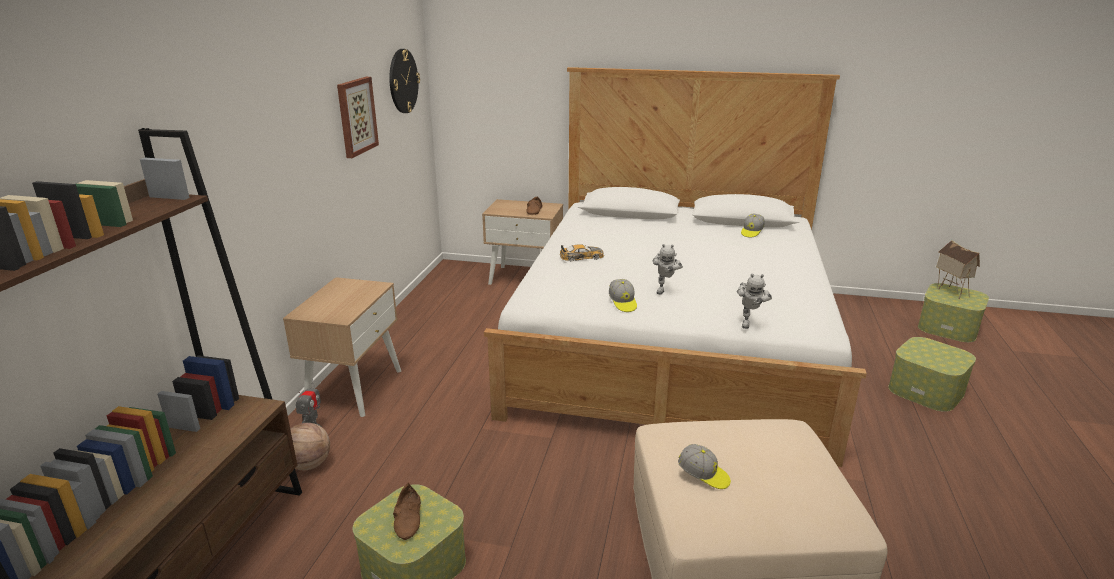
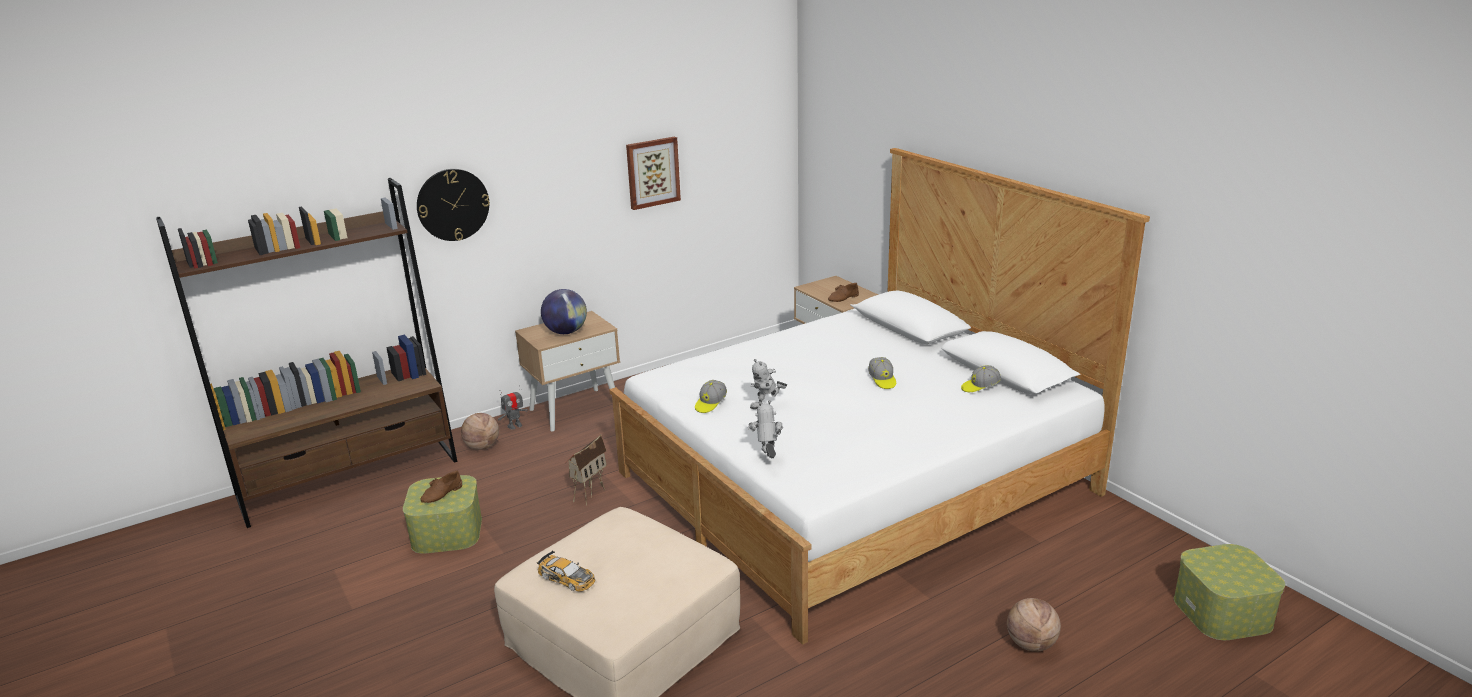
camera: 45 degrees right, 0 degrees up
(347, 301) = (566, 332): none -> globe
(403, 81) = (741, 139): wall clock -> wall clock (453, 204)
(582, 257) = (766, 354): toy car -> toy car (567, 578)
(703, 475) = (581, 550): cap -> cap (882, 380)
(748, 322) = (767, 459): toy robot -> toy robot turned 120 degrees clockwise
(926, 390) = (1031, 644): storage box -> basketball
(949, 291) = (1234, 561): toy house -> toy house (589, 493)

